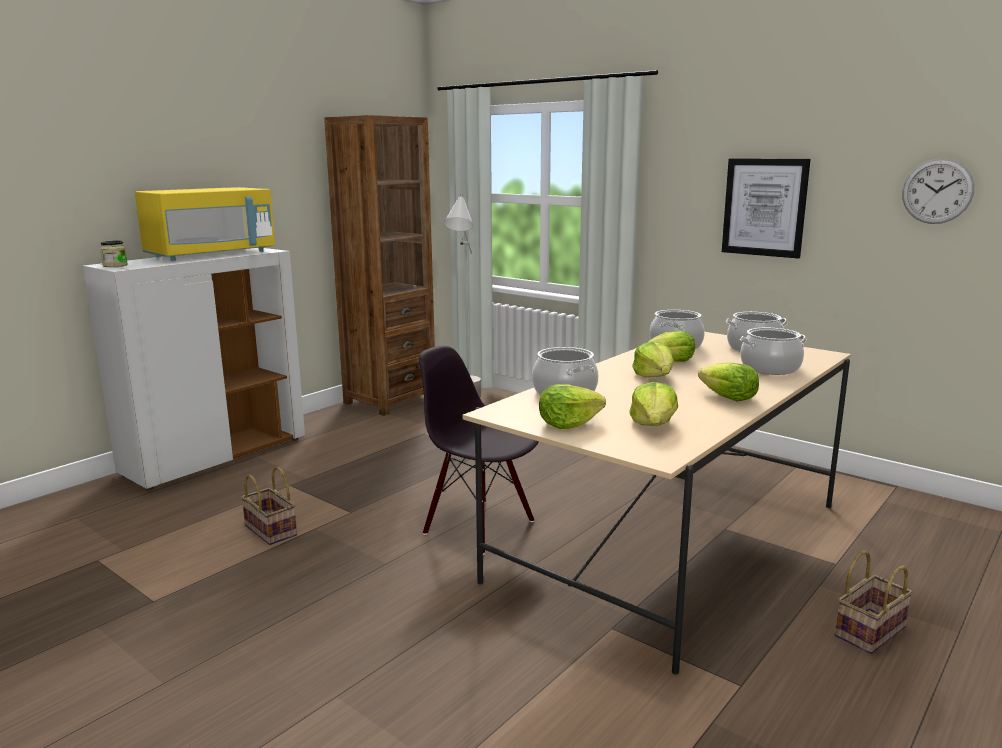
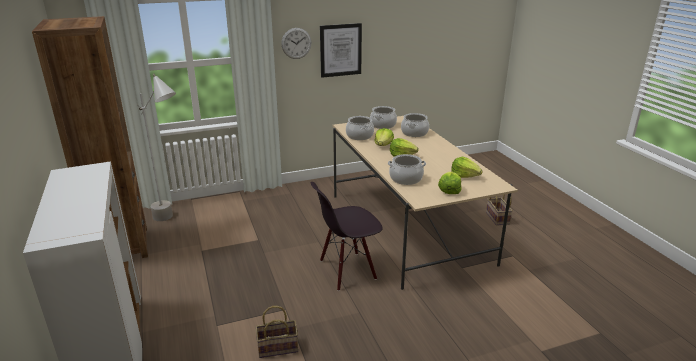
camera: 60 degrees left, 10 degrees up
(115, 265) = (63, 236): jar -> none
(211, 255) = (75, 190): yellow microwave -> none
(728, 397) = (444, 152): lettuce -> none
(937, 191) = (414, 34): wall clock -> wall clock (296, 43)

